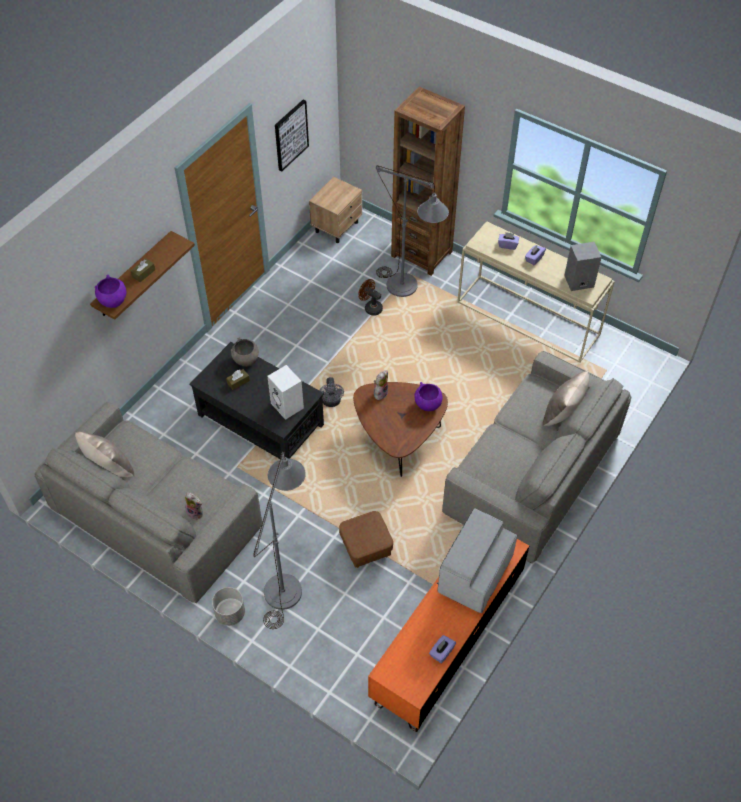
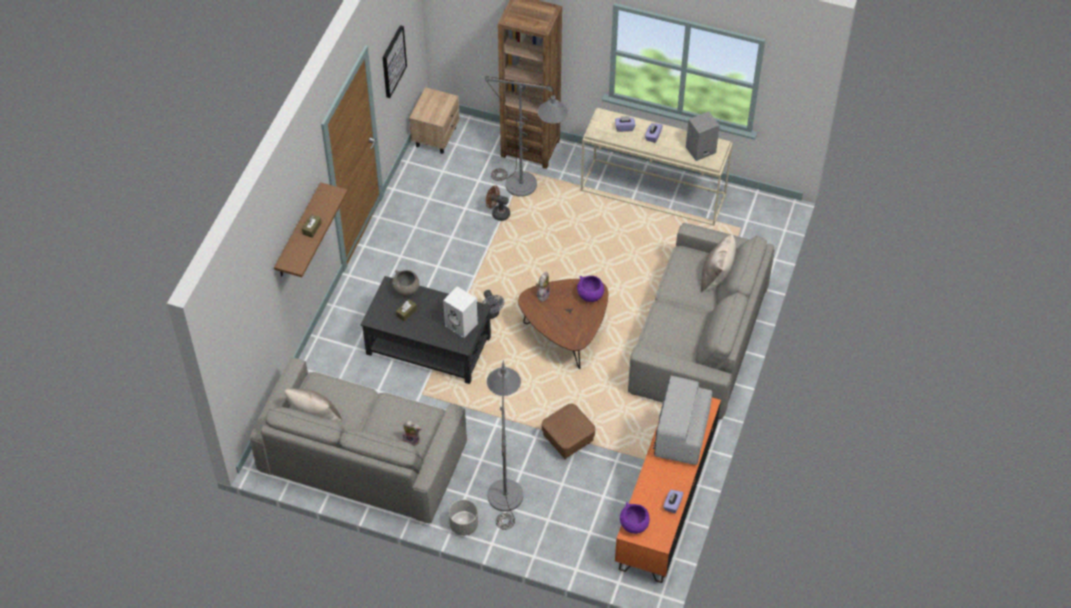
camera: 15 degrees left, 0 degrees up
(113, 301) = (295, 261): purple bowl -> purple bowl (634, 525)

